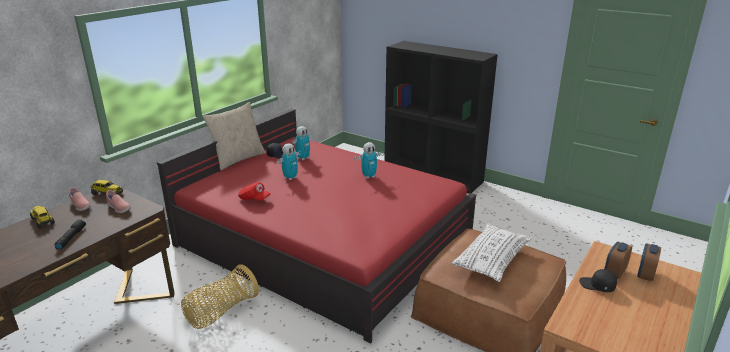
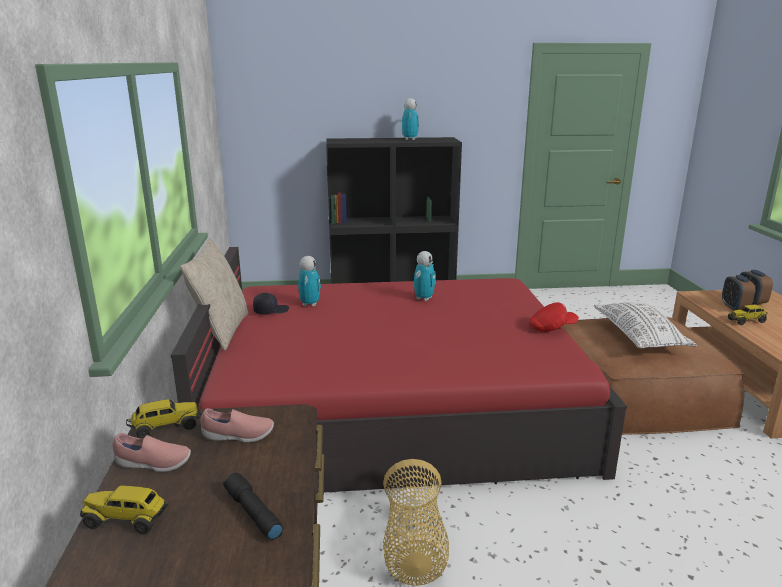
camera: 40 degrees left, 5 degrees down
(254, 199) = (346, 364): red cap -> red cap (551, 328)
(290, 177) = (339, 327): toy robot -> toy robot (410, 139)
(597, 286) = (746, 321): black cap -> toy truck

